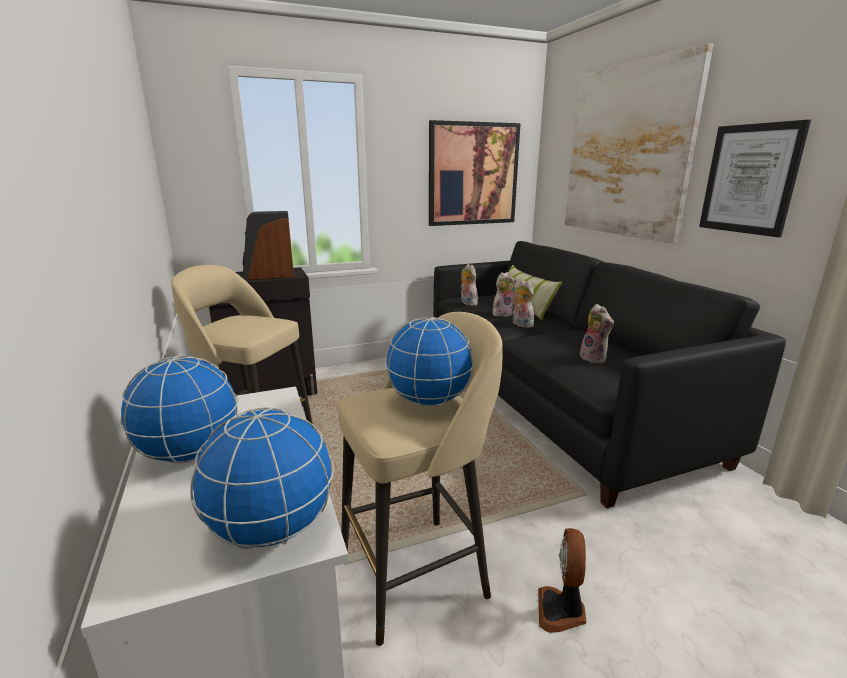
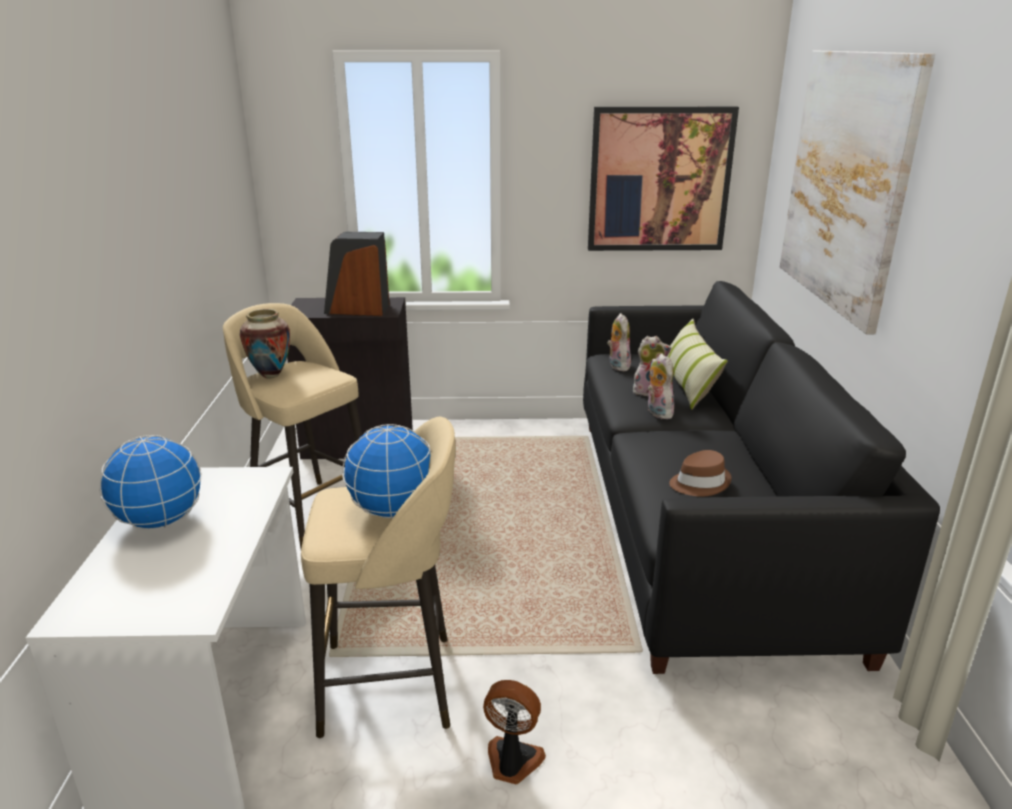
camera: 20 degrees right, 5 degrees up
(219, 326) = (270, 375): none -> vase
(273, 530) = (177, 602): globe -> none
(561, 611) = (512, 762): fan -> fan turned 75 degrees clockwise
(595, 359) = (699, 483): plush toy -> brown hat
(750, 179) = (945, 268): picture -> none

